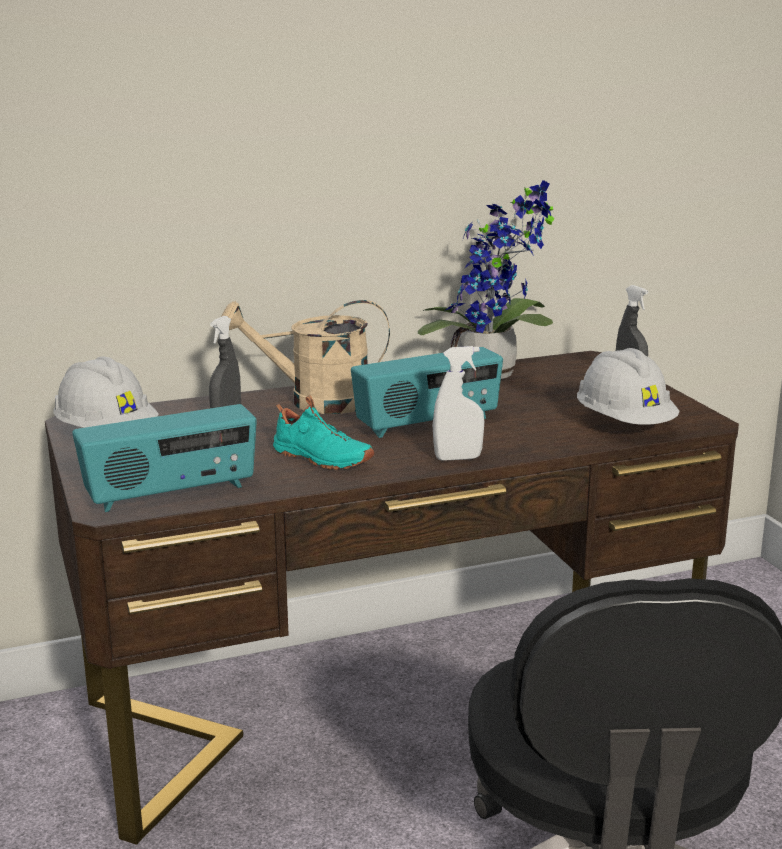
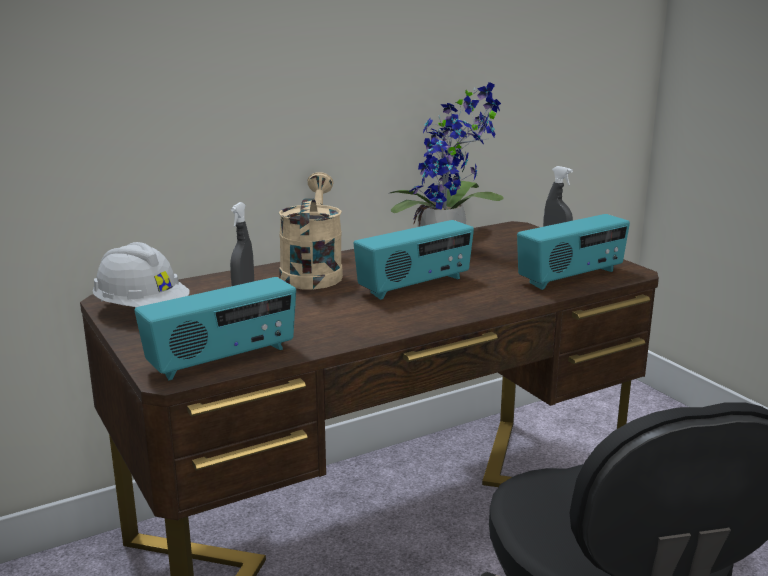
camera: 10 degrees left, 0 degrees up
(315, 402) = (312, 273): beige watering can -> beige watering can turned 105 degrees clockwise
(320, 459) = (340, 321): turquoise shoe -> none
(458, 458) = (454, 313): white spray bottle -> none
(624, 425) = (571, 277): white hard hat -> radio

